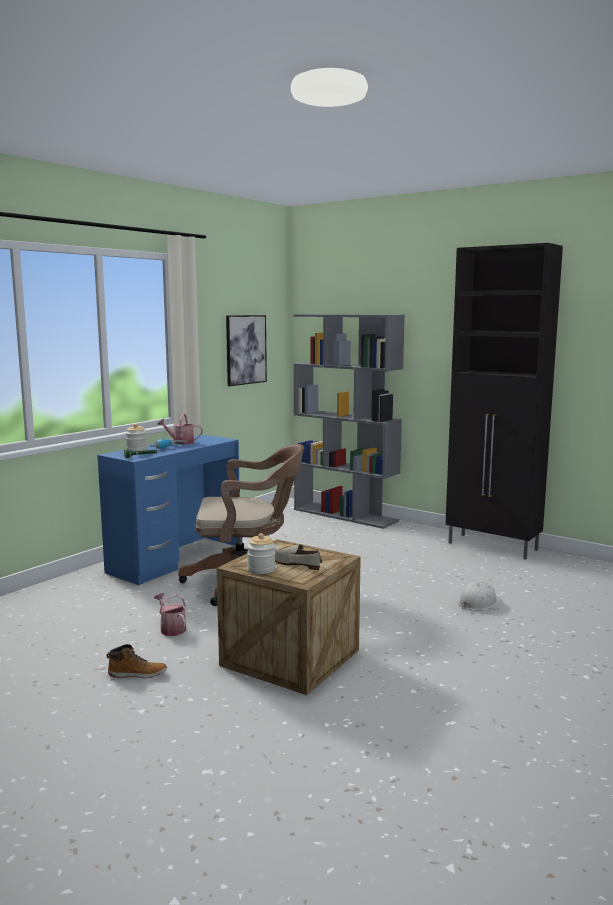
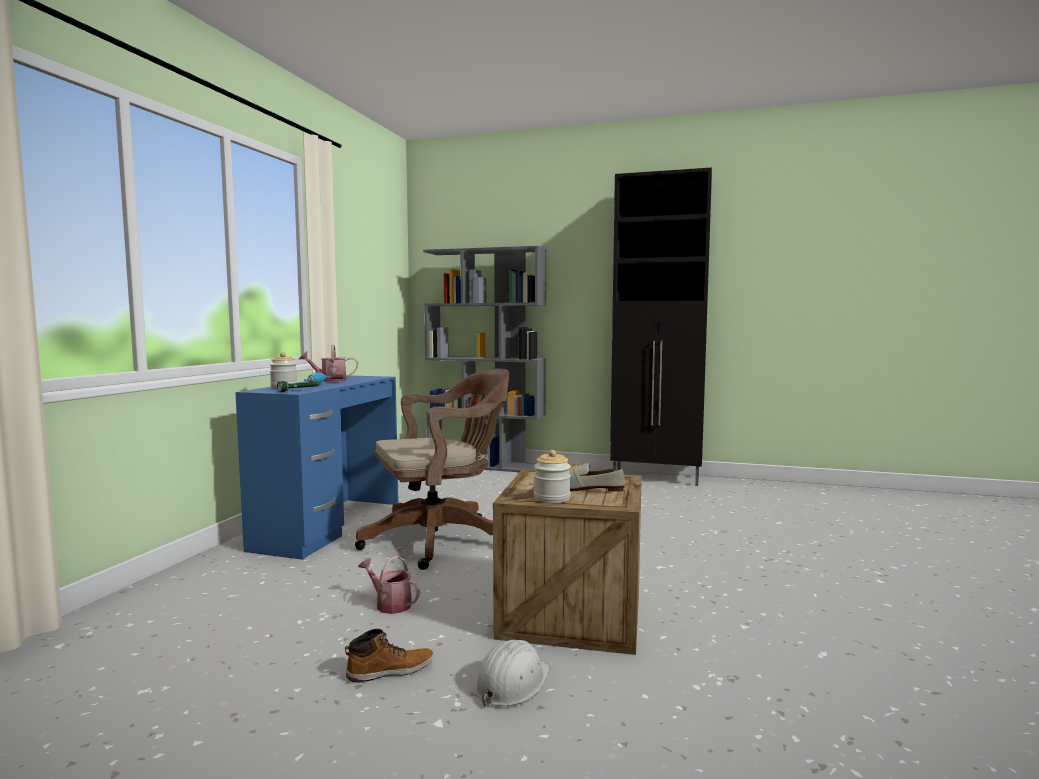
camera: 20 degrees left, 5 degrees down
(245, 349) = (372, 286): picture -> none
(479, 603) = (703, 528): white hard hat -> white hard hat (512, 683)

